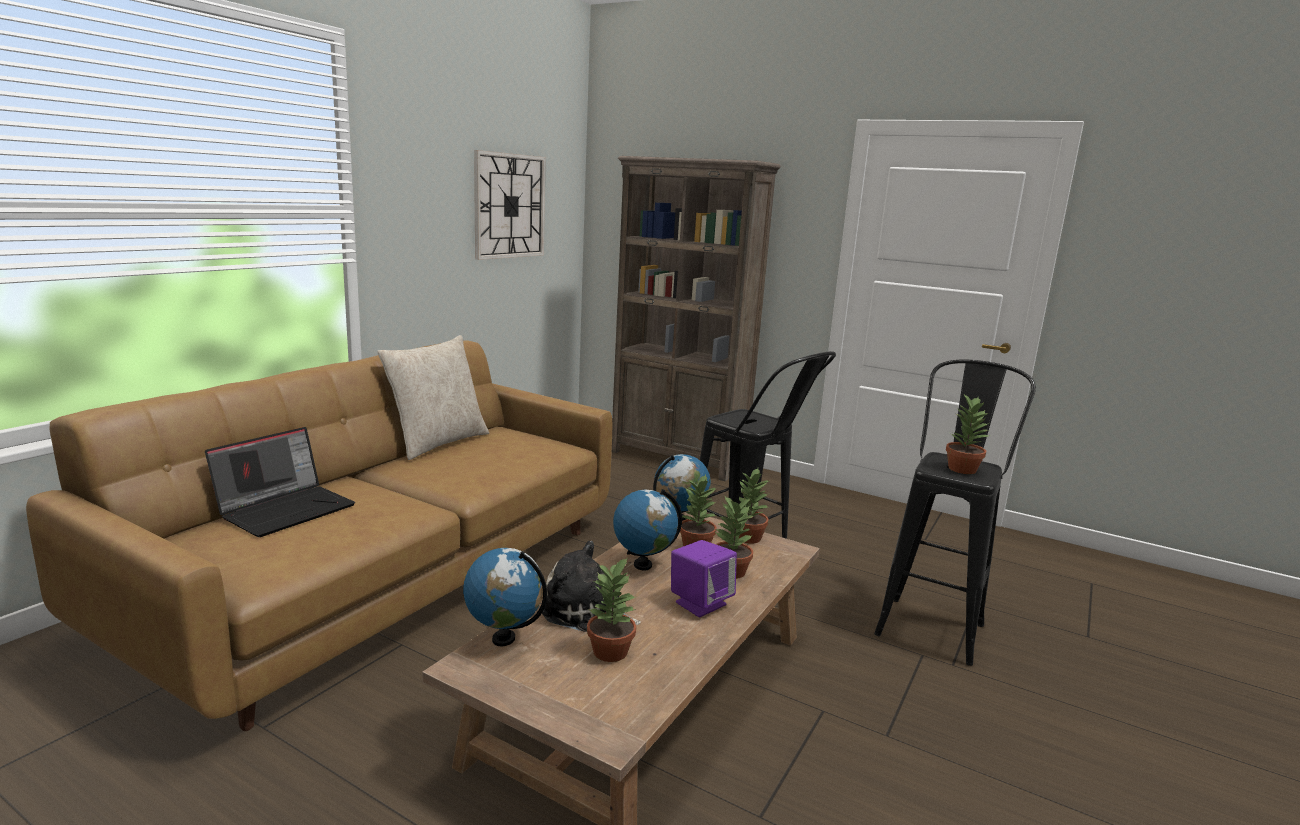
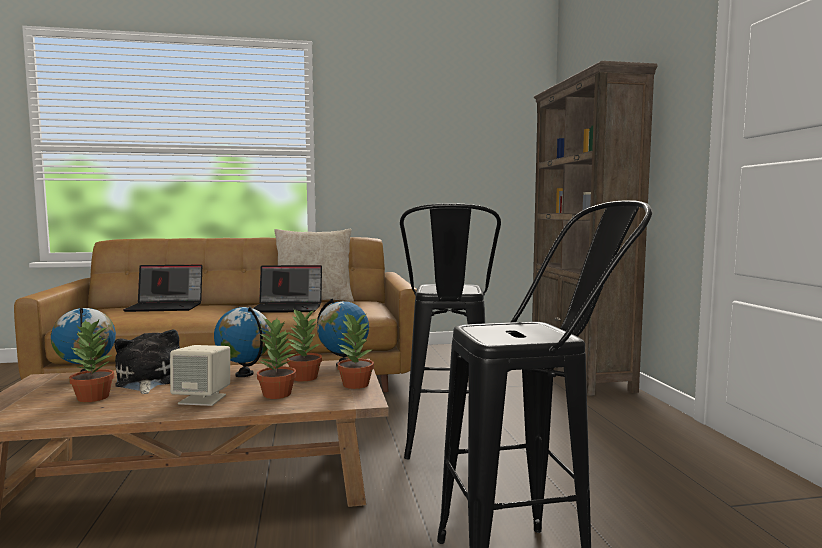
camera: 50 degrees right, 10 degrees down
(463, 465) = (288, 308): none -> laptop
(509, 206) = (460, 149): wall clock -> none
(700, 603) = (203, 399): purple speaker -> beige speaker
(962, 469) = (515, 334): potted plant -> none

